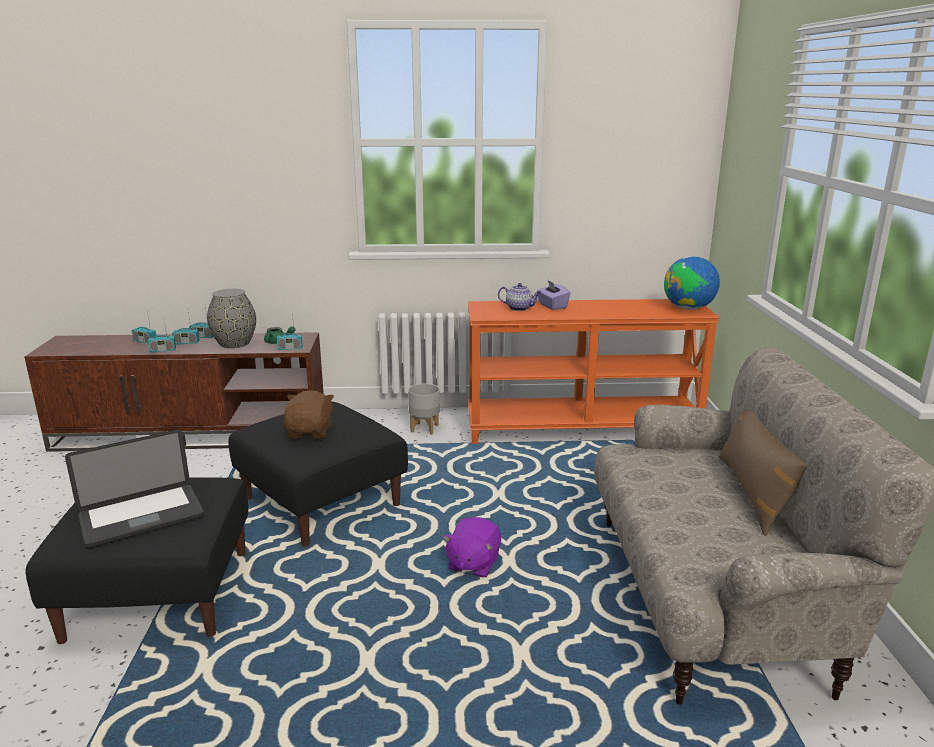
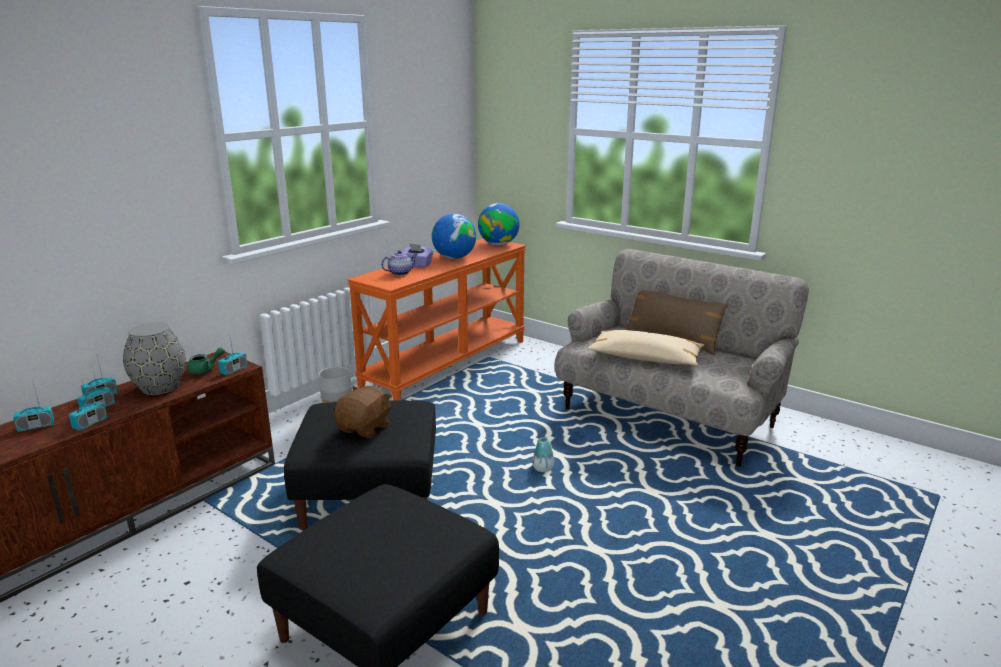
camera: 50 degrees left, 0 degrees up
(141, 517) = (390, 544): laptop -> none
(310, 433) = (365, 428): brown plush toy -> brown plush toy turned 75 degrees clockwise
(473, 564) = (543, 469): purple plush toy -> vase
(604, 309) = (454, 258): none -> globe
(661, 495) = (645, 358): none -> beige pillow

